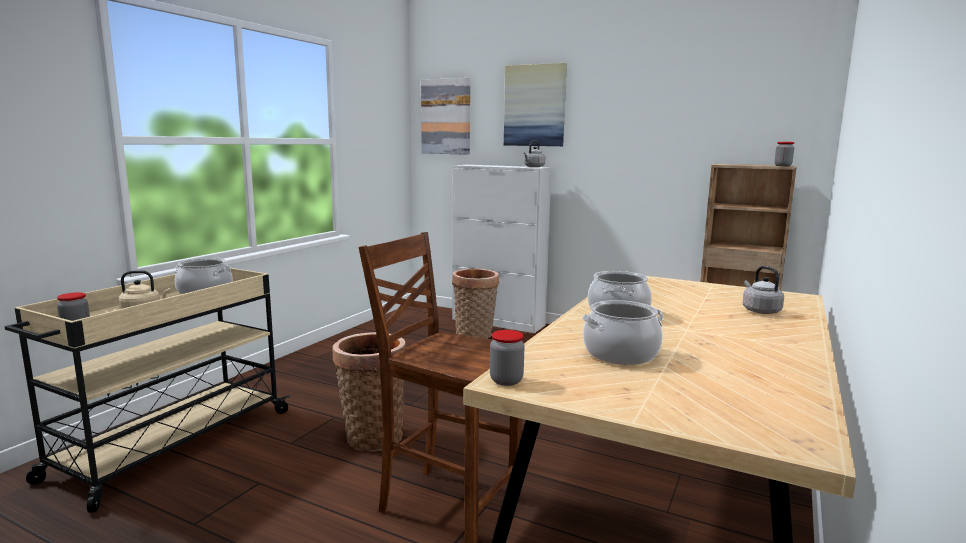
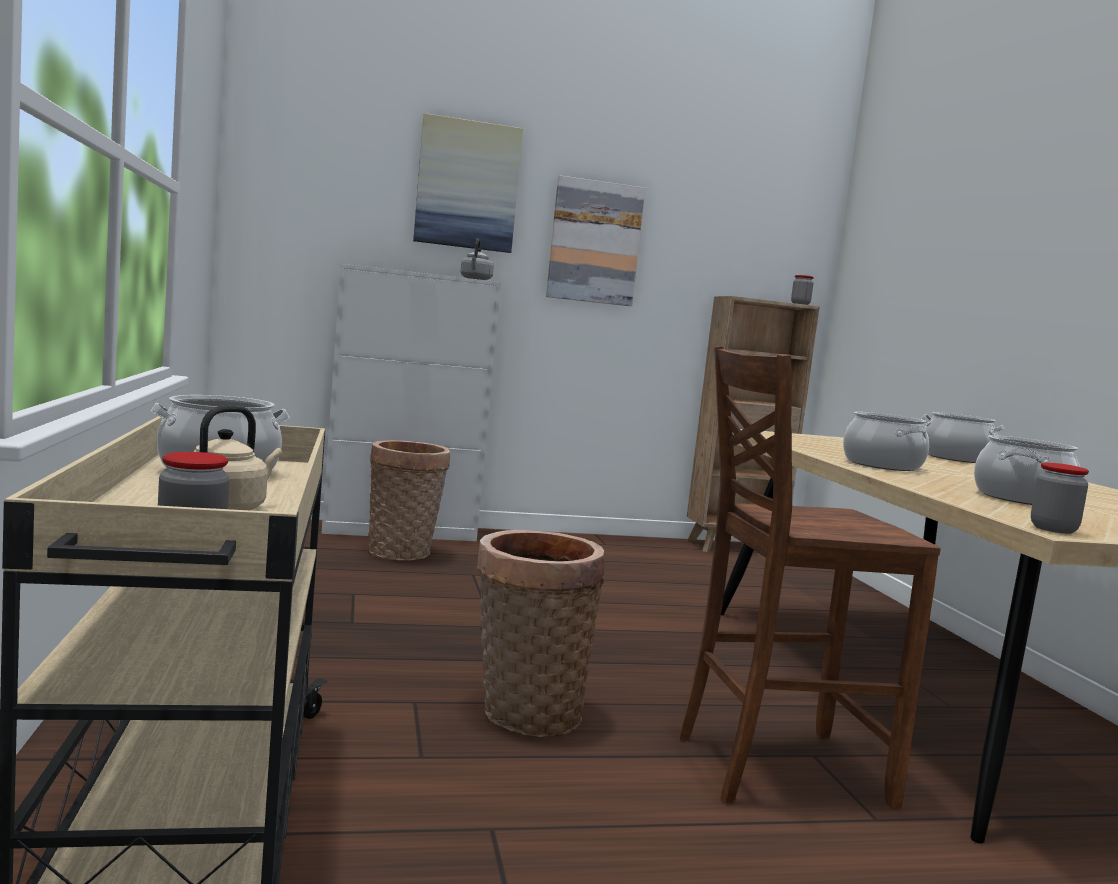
camera: 40 degrees left, 5 degrees down
(446, 117) = (300, 179): picture -> picture (594, 242)
(759, 311) = (956, 458): grey kettle -> cooking pot

